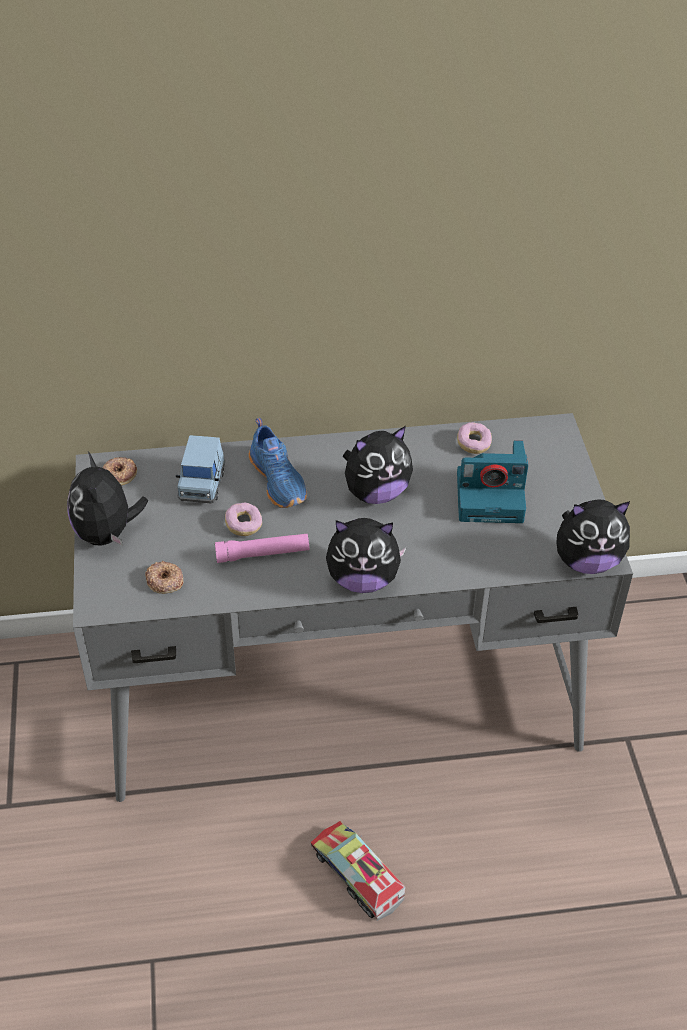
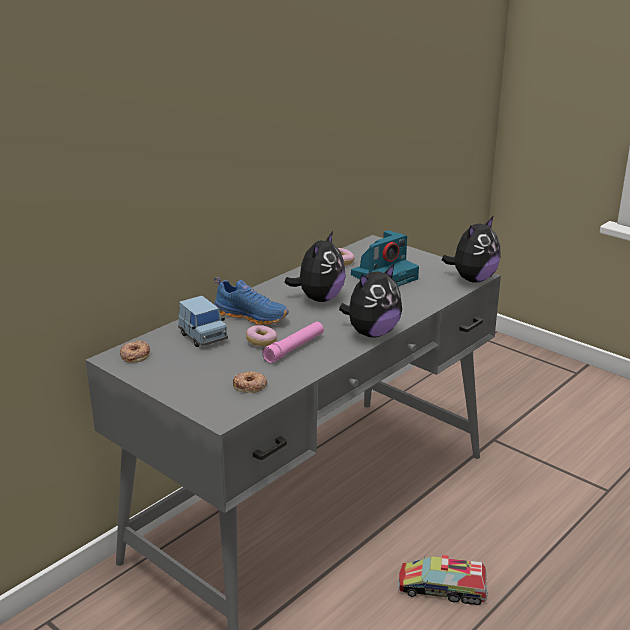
camera: 40 degrees left, 20 degrees down
(107, 533) = (172, 383): plush toy -> none

